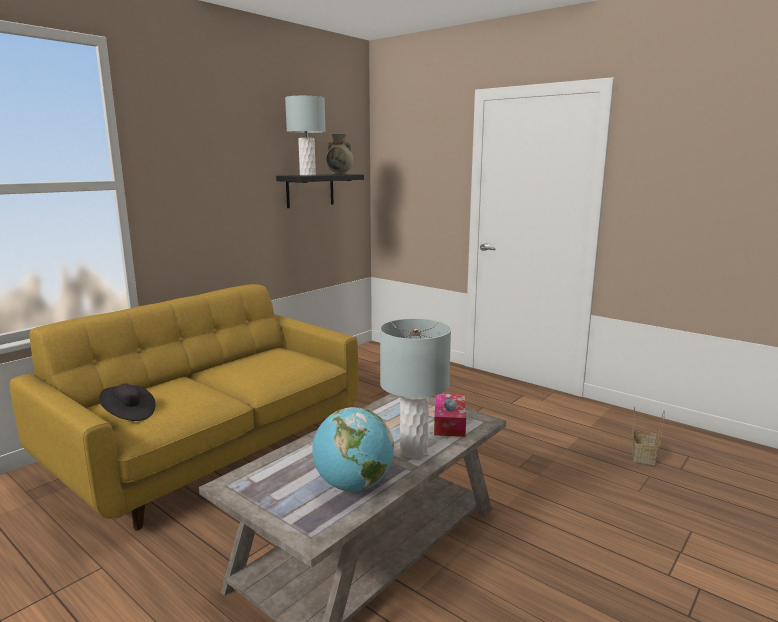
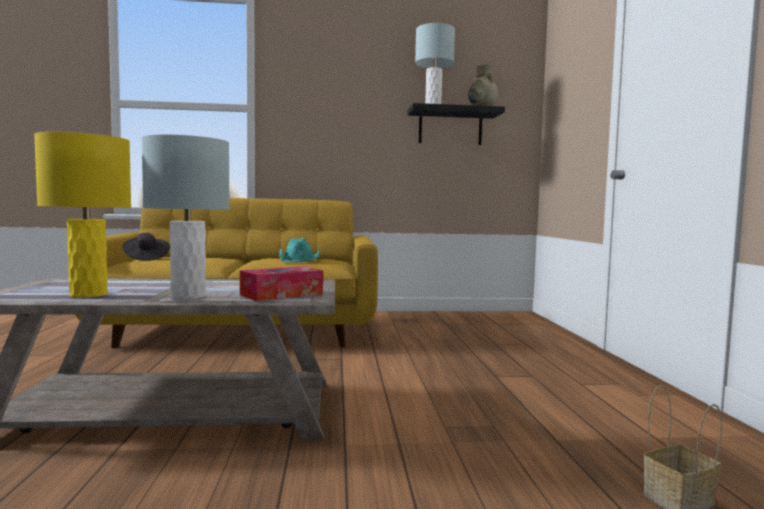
camera: 45 degrees right, 10 degrees down
(273, 363) = (300, 259): none -> turquoise hat
(353, 485) = (88, 294): globe -> yellow table lamp

